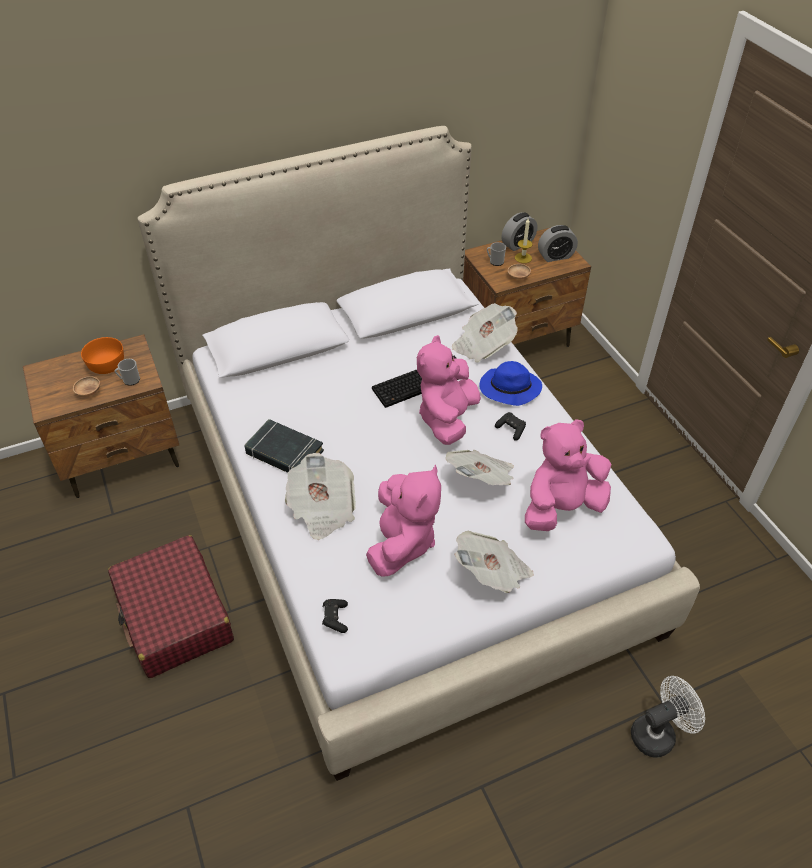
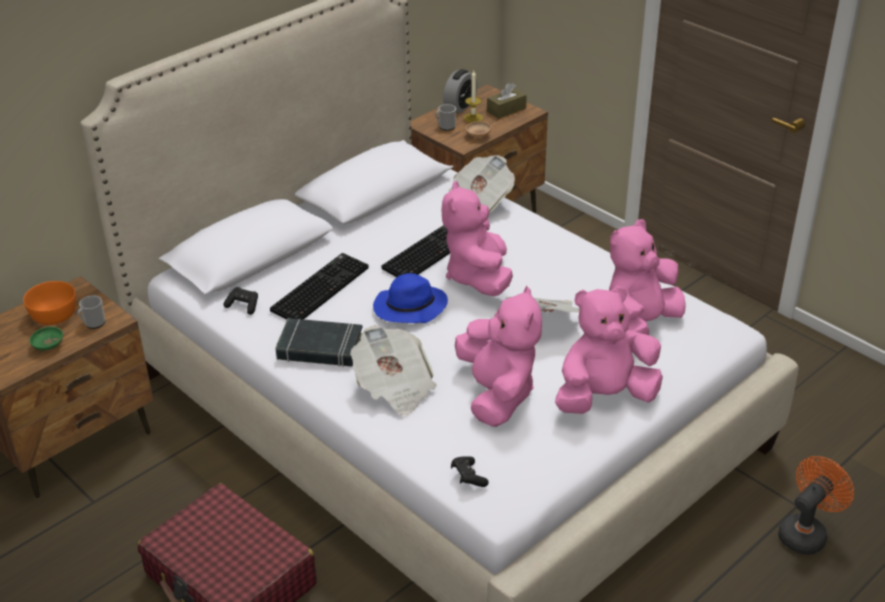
camera: 20 degrees left, 10 degrees down
(88, 392) = (48, 346): brown bowl -> green bowl
(314, 394) = (319, 288): none -> keyboard
(492, 573) = (604, 397): newspaper -> pink plush toy
(509, 389) = (527, 237): blue hat -> blue hat (409, 308)
(511, 429) = (550, 271): black game controller -> black game controller (243, 306)
(555, 256) = (506, 110): alarm clock -> brown tissue box
(658, 733) = (806, 532): white fan -> orange fan

